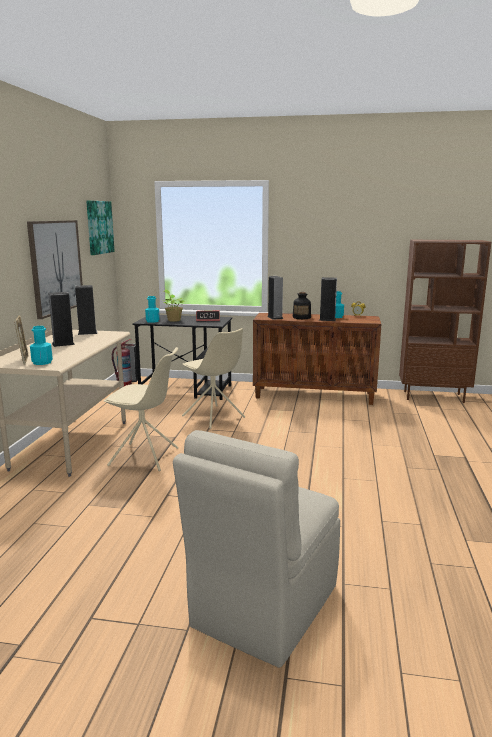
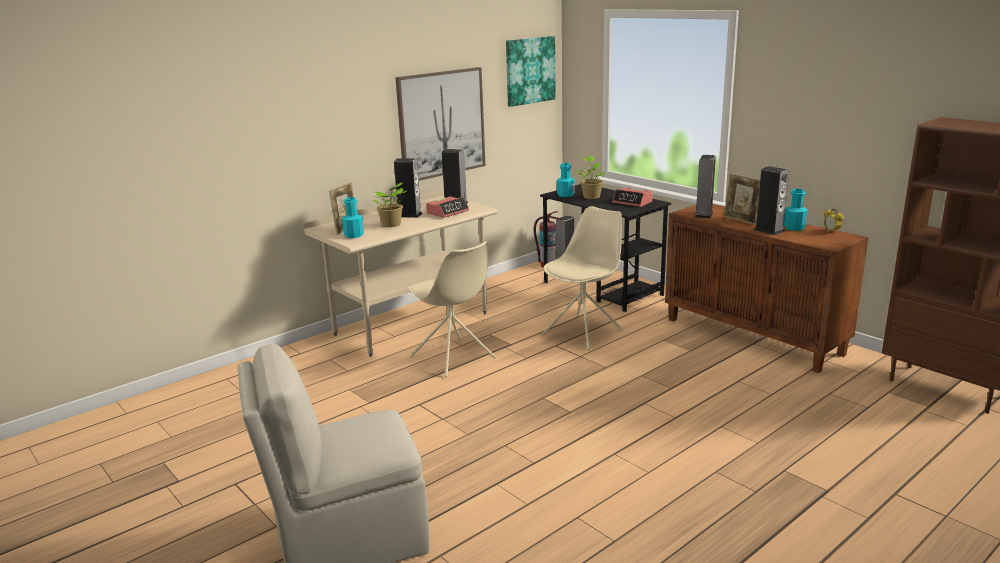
camera: 40 degrees right, 5 degrees up
(62, 351) = (392, 225): none -> potted plant
(94, 338) = (447, 212): none -> alarm clock
(214, 417) = (583, 332): beige chair -> beige chair turned 135 degrees counterclockwise
(301, 317) = (741, 220): bottle -> picture frame

